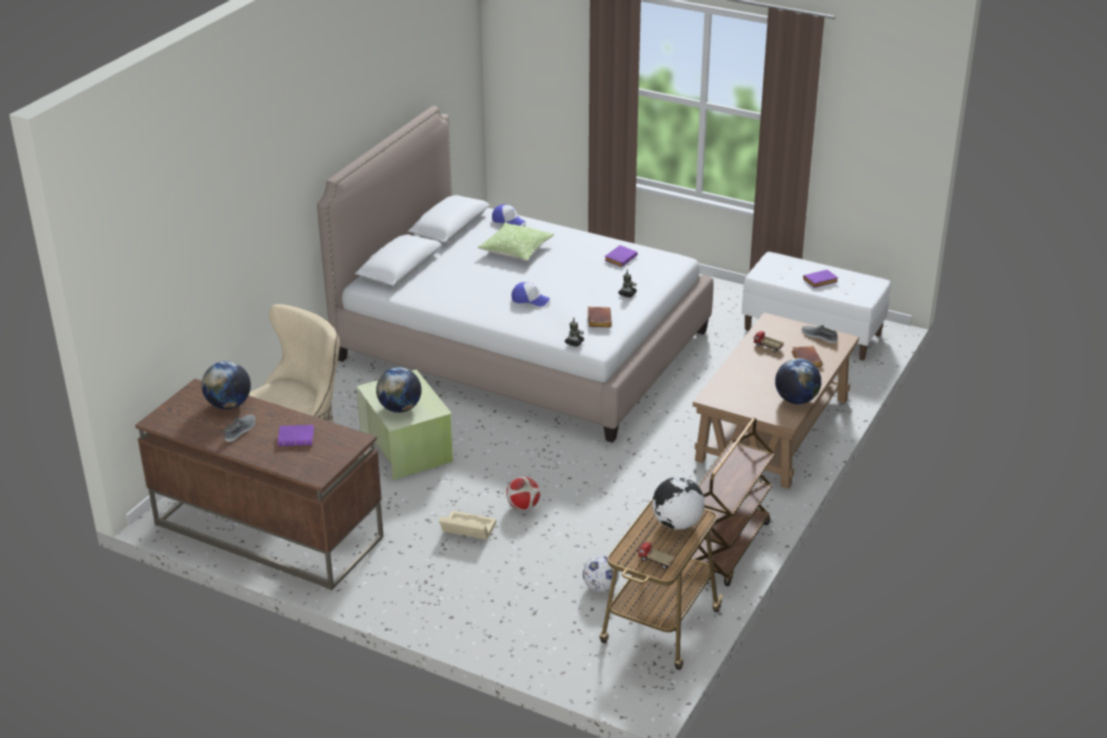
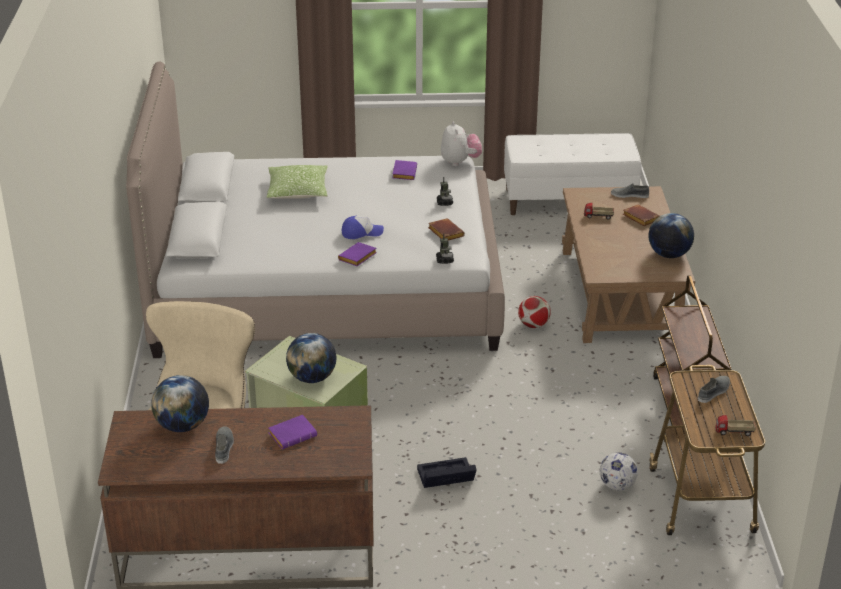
camera: 30 degrees left, 0 degrees up
(466, 530) = (444, 478): beige storage box -> black storage box
(508, 220) = (261, 166): cap -> none
(523, 506) = (475, 437): football -> football (533, 325)
(677, 524) = (714, 391): globe -> grey shoe
(679, 262) = (460, 162): none -> plush toy
(820, 282) = (577, 150): purple book -> purple book (357, 258)

